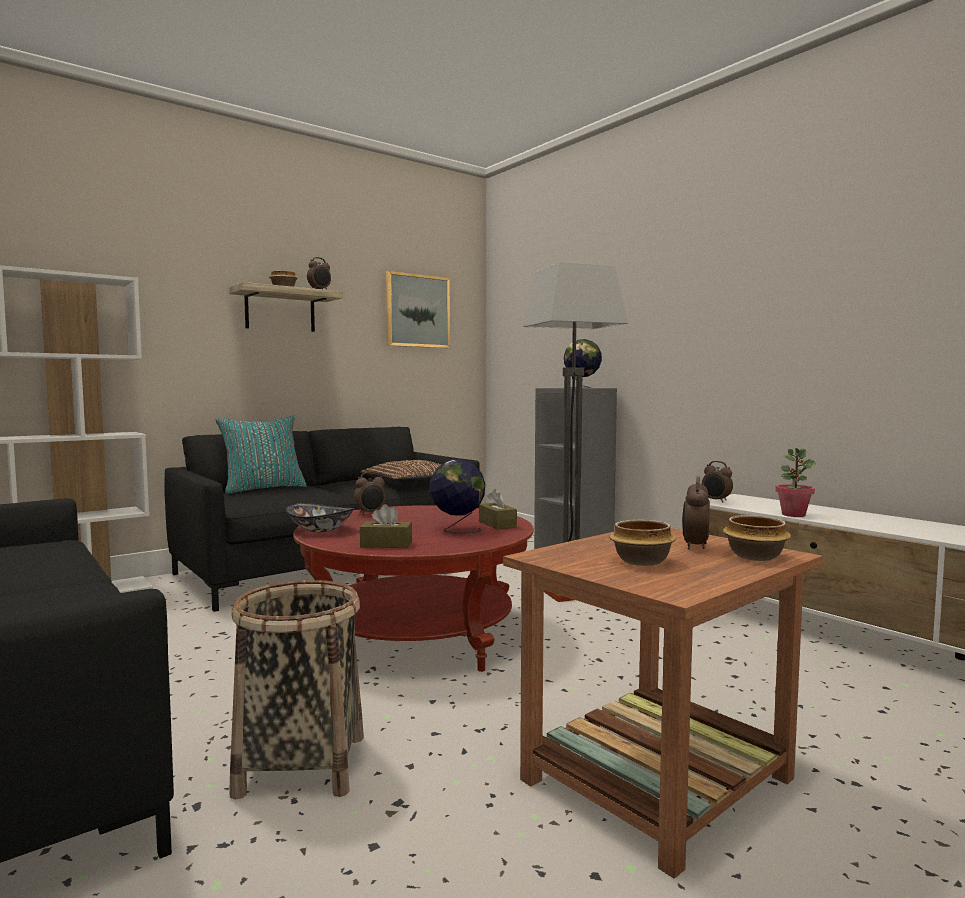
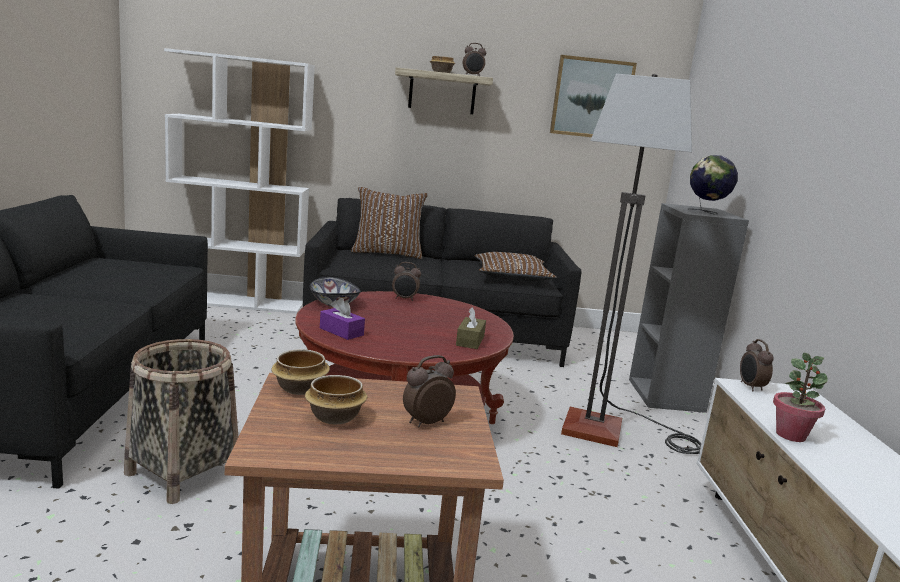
camera: 35 degrees right, 10 degrees up
(263, 489) = (387, 253): turquoise pillow -> brown pillow
(386, 544) = (341, 331): brown tissue box -> purple tissue box
(457, 530) = (424, 336): globe -> none
(756, 556) = (438, 453): bowl -> bowl (301, 388)

